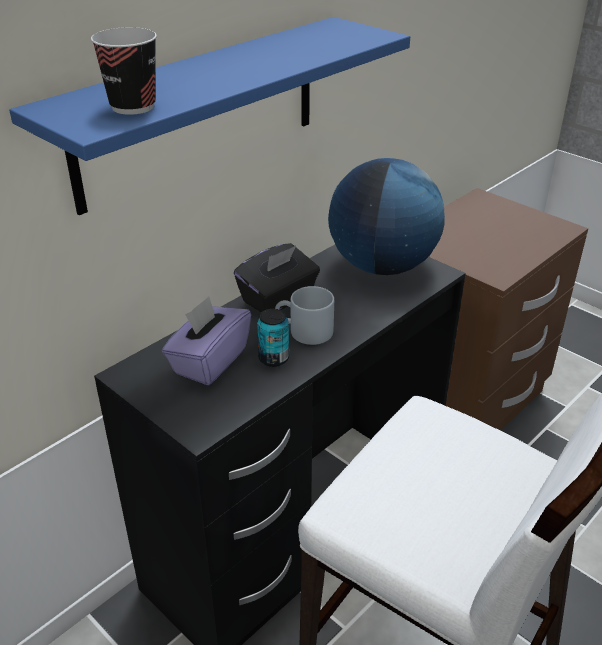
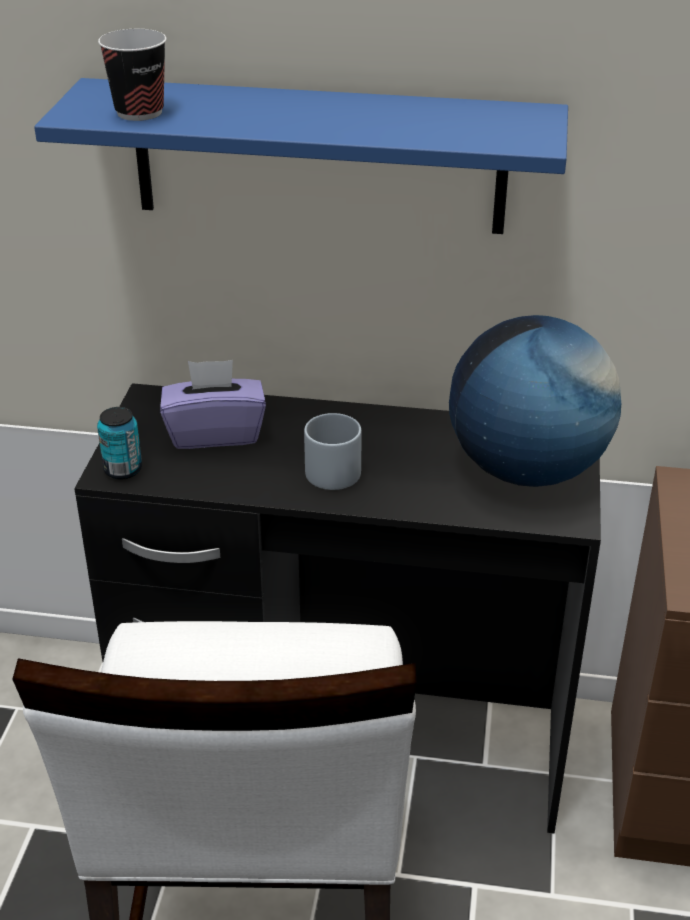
camera: 55 degrees right, 0 degrees up
(273, 358) = (260, 468): can -> can (123, 470)
(278, 298) = (369, 427): black tissue box -> none

